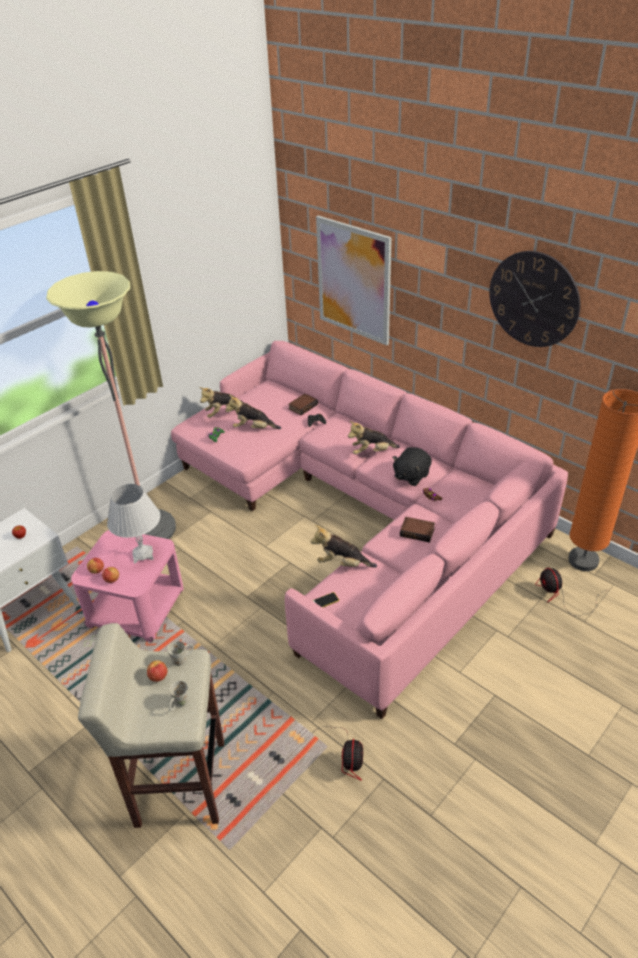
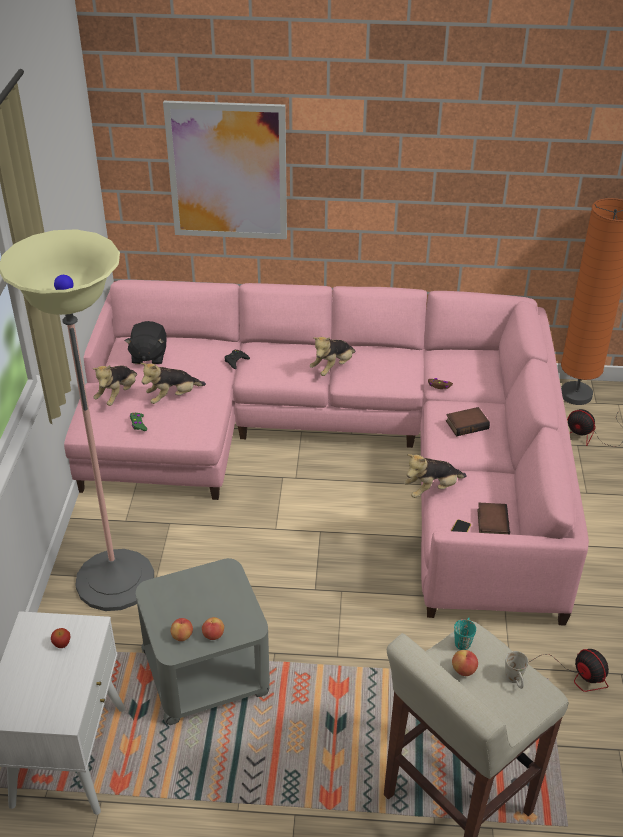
camera: 40 degrees left, 0 degrees up
(137, 609) = (207, 671): pink side table -> grey side table
(143, 554) = (216, 590): white table lamp -> none
(183, 658) = (463, 640): white mug -> turquoise mug
(302, 406) = (202, 350): book -> book (491, 523)
(411, 476) = (398, 374): black plush toy -> black plush toy (148, 356)
(533, 299) = (486, 132): wall clock -> none

